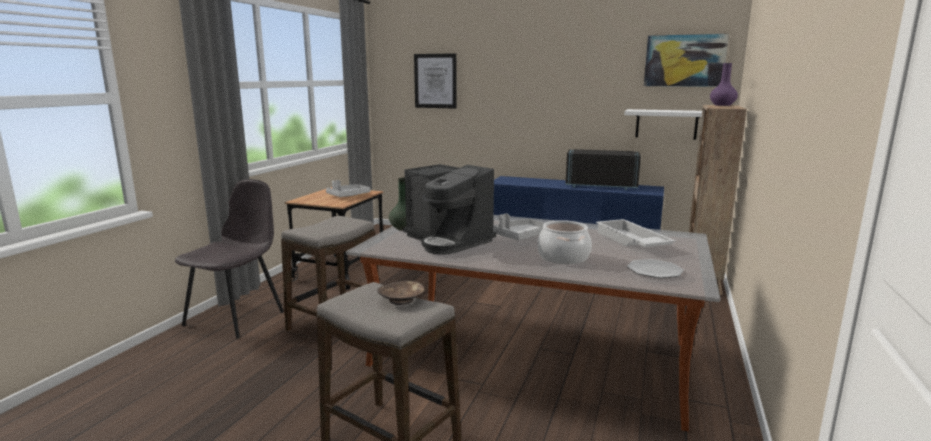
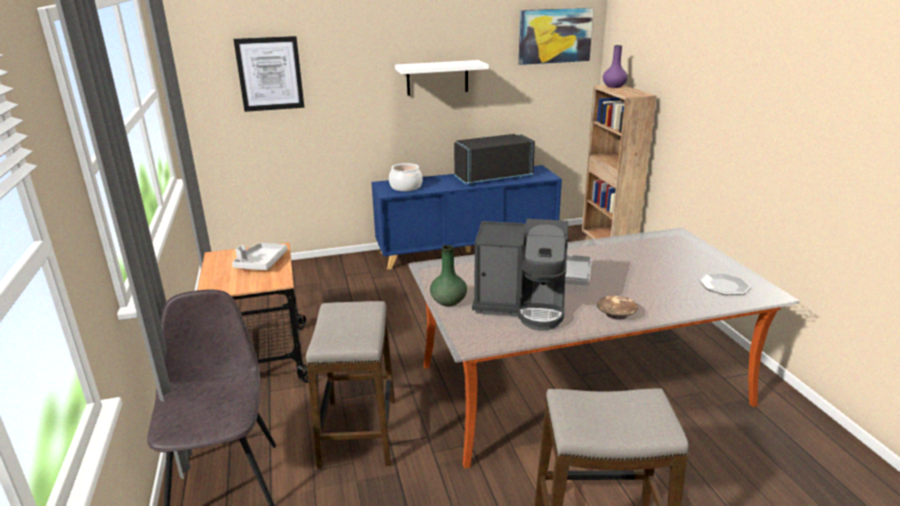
camera: 35 degrees left, 10 degrees up
(401, 300) = (615, 401): brown bowl -> brown bowl (616, 314)
(563, 257) = (645, 293): cooking pot -> cooking pot (405, 187)
(630, 241) = (654, 254): white tray -> none
(666, 124) = (541, 102): white shelf -> white shelf (437, 78)

